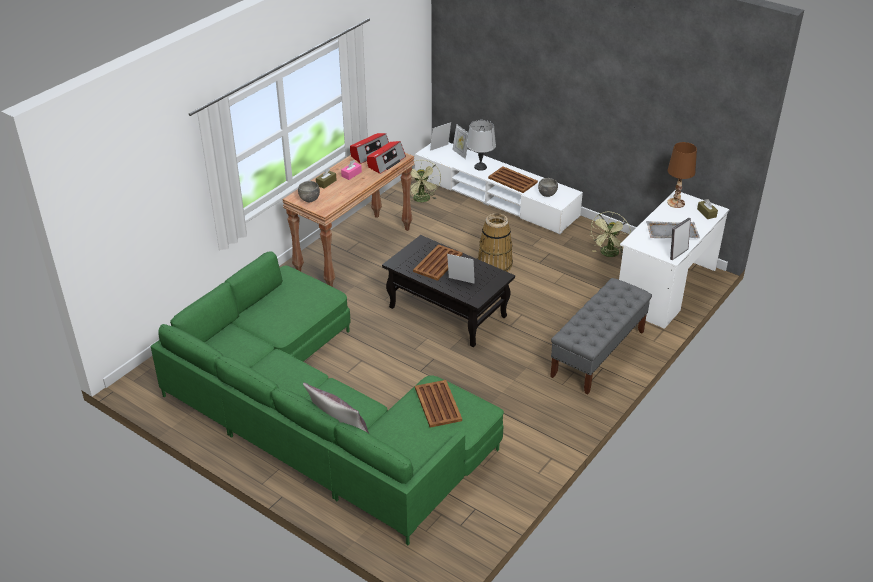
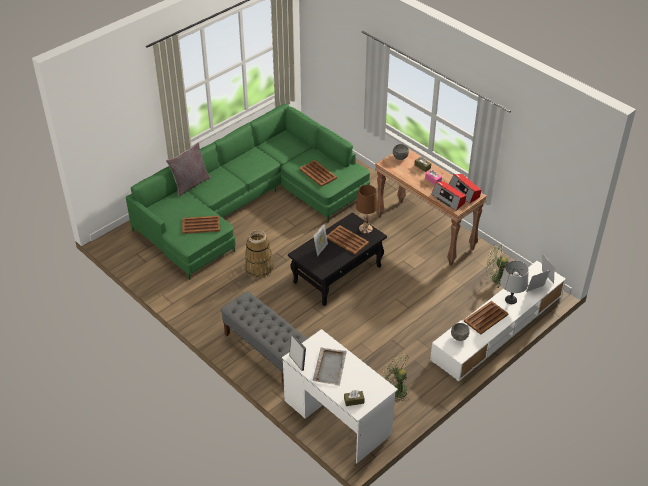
camera: 100 degrees right, 5 degrees up
(299, 306) = (317, 173): none -> brown tray
(494, 264) = (393, 310): basket -> basket (259, 268)
(676, 203) = (374, 383): brown table lamp -> brown table lamp (365, 229)

